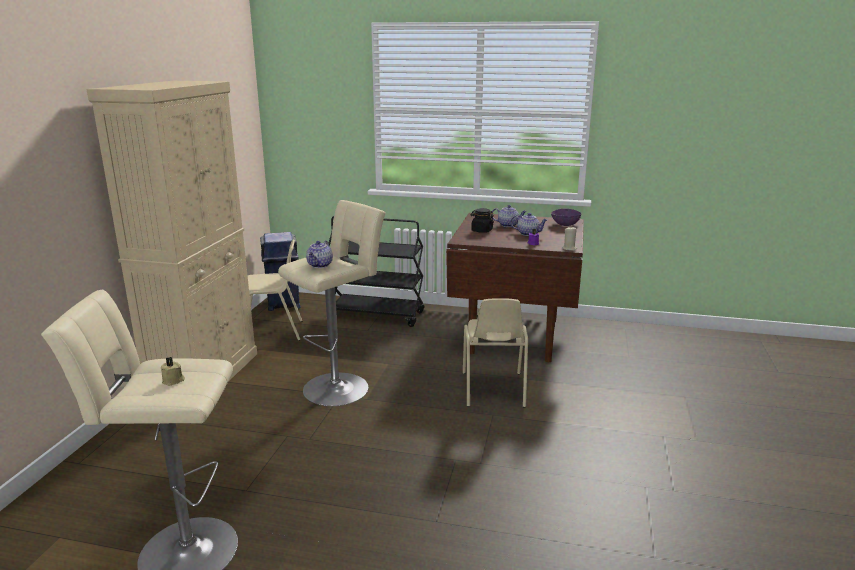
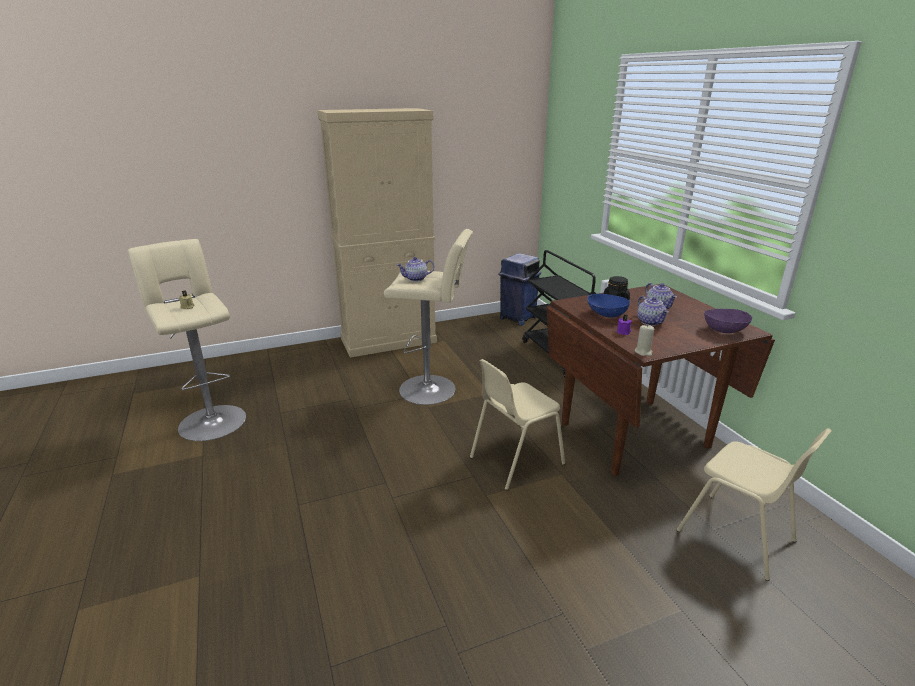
camera: 55 degrees right, 5 degrees up
(273, 332) = (472, 333): beige chair -> beige chair (736, 536)
(499, 239) = (605, 315): none -> blue bowl

